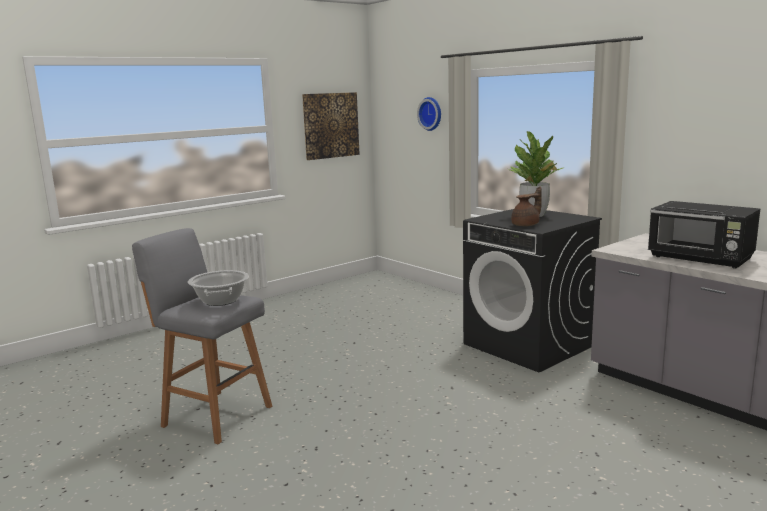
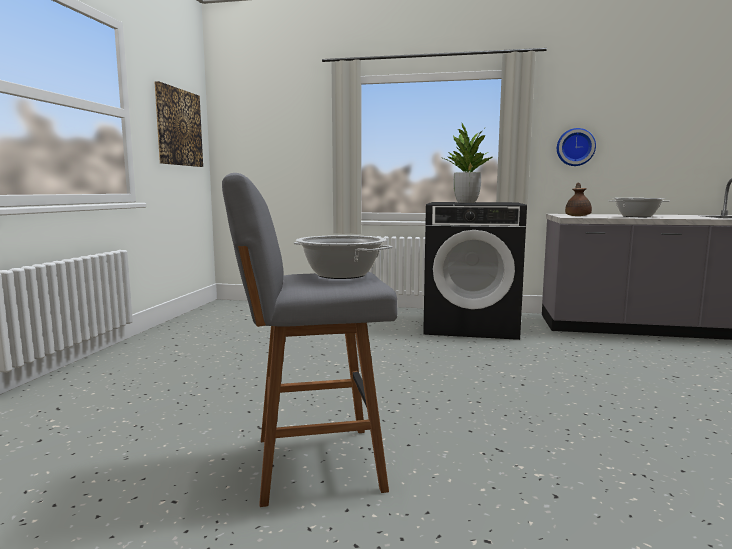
camera: 40 degrees left, 5 degrees down
(431, 113) = (299, 121): wall clock -> wall clock (575, 147)
(526, 225) = (491, 203): brown teapot -> brown teapot (578, 216)
(701, 259) = (637, 216): black microwave -> cooking pot

